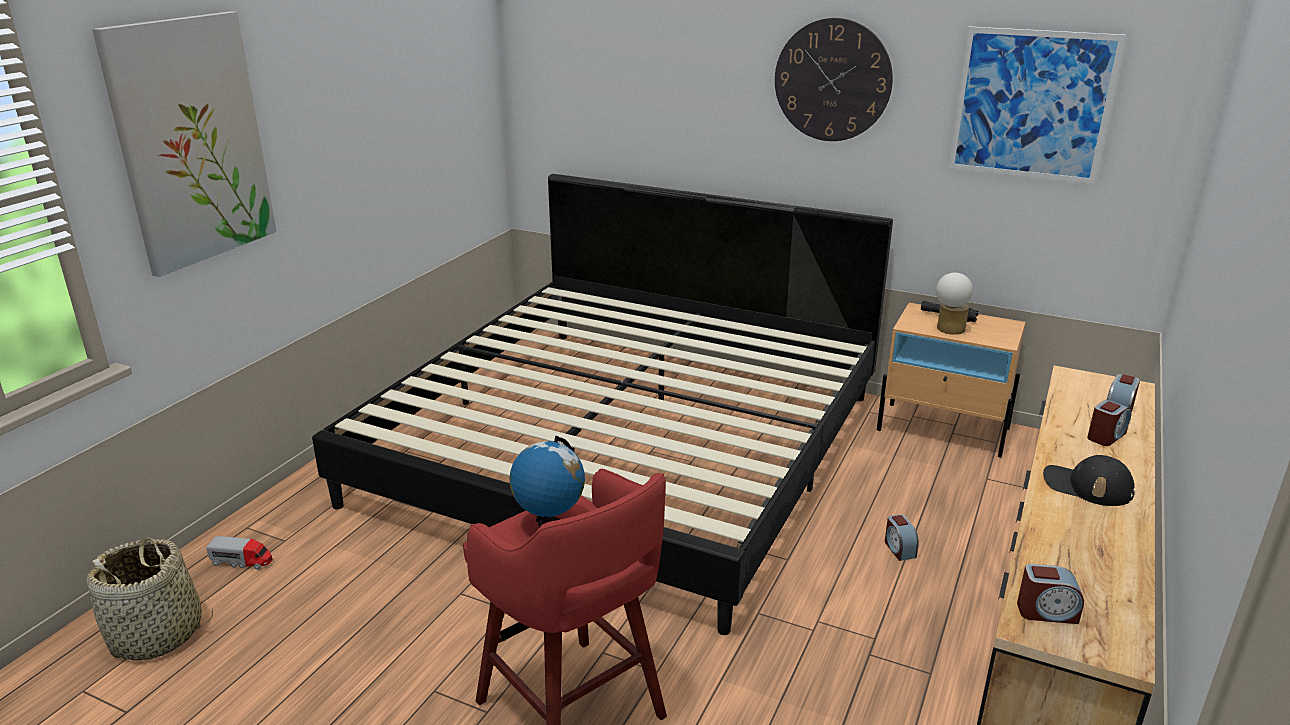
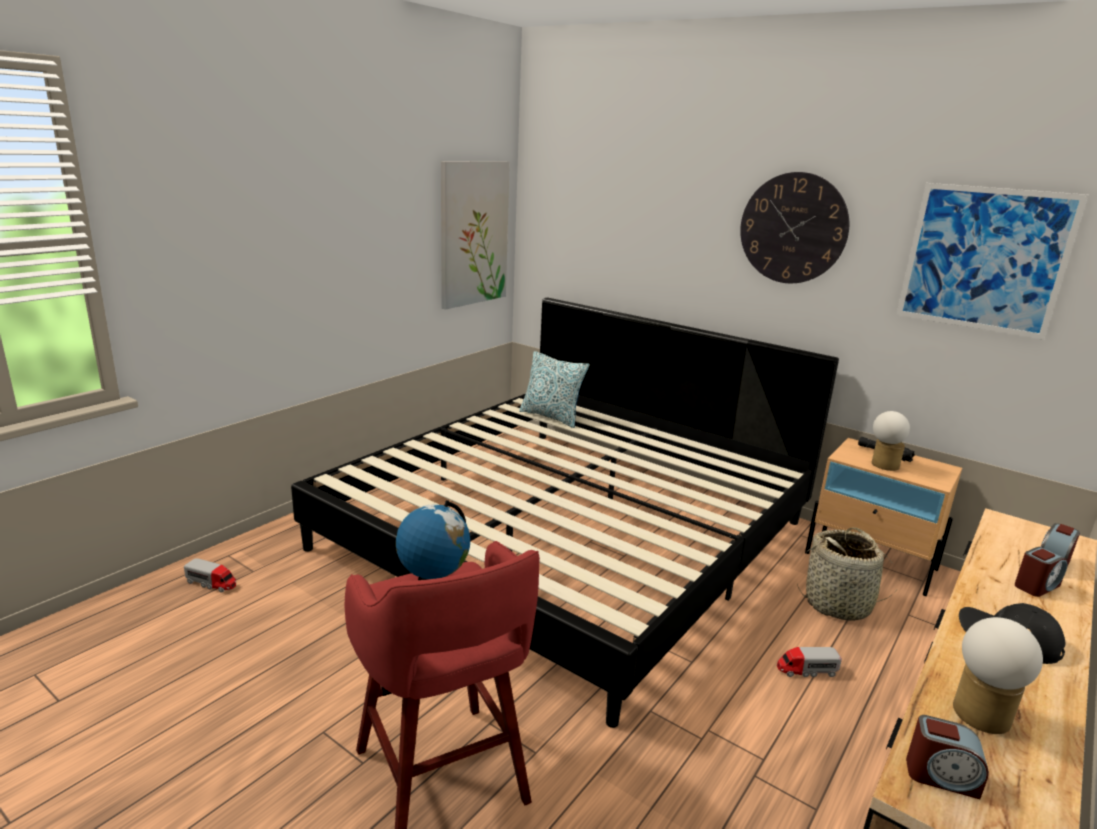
camera: 10 degrees right, 5 degrees down
(157, 635) = (116, 635): basket -> basket (838, 604)
(191, 141) = (221, 222): picture -> picture (473, 233)
(579, 315) = (551, 417): none -> pillow
(899, 549) = (806, 670): alarm clock -> toy truck
(1069, 561) = (978, 718): none -> table lamp

